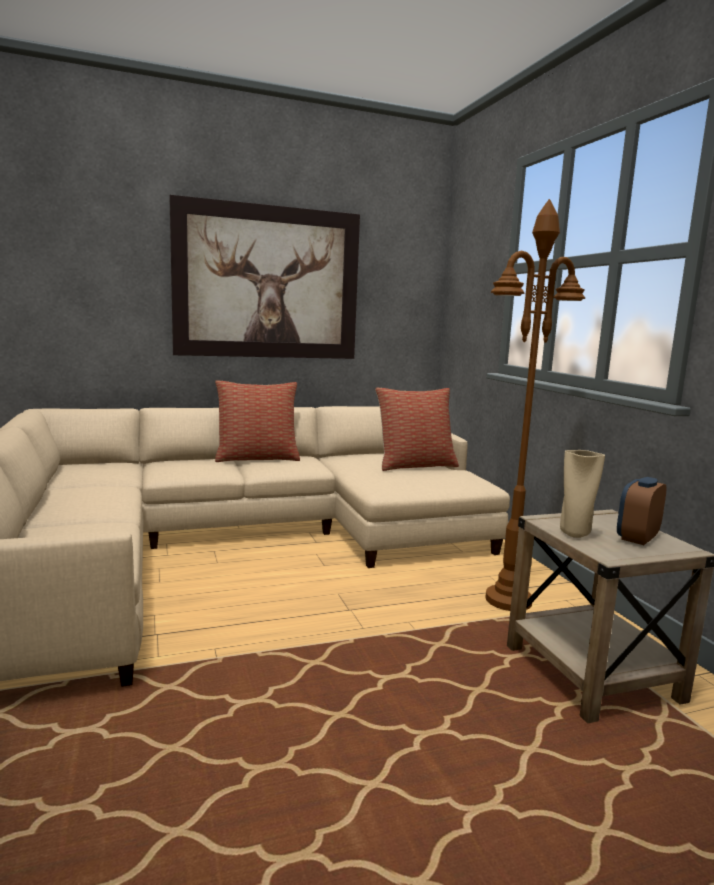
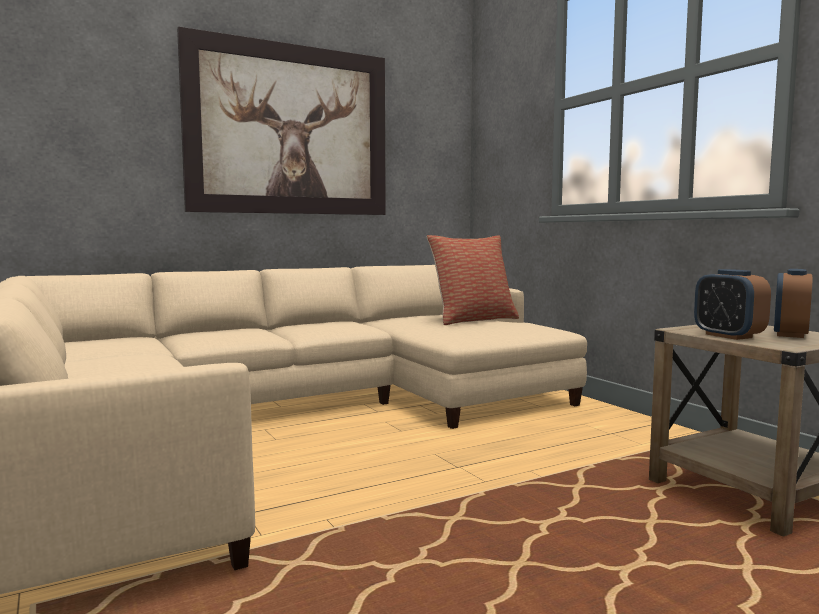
camera: 10 degrees left, 5 degrees down
(257, 458) = (295, 325): pillow -> none
(508, 600) = (618, 441): brown floor lamp -> none
(574, 534) = (728, 336): beige vase -> alarm clock

